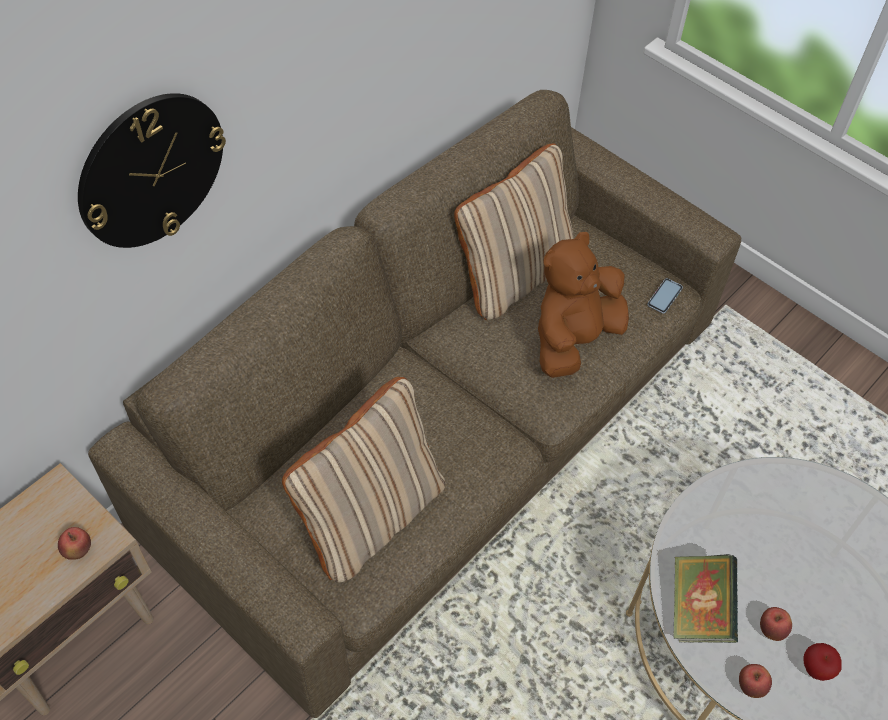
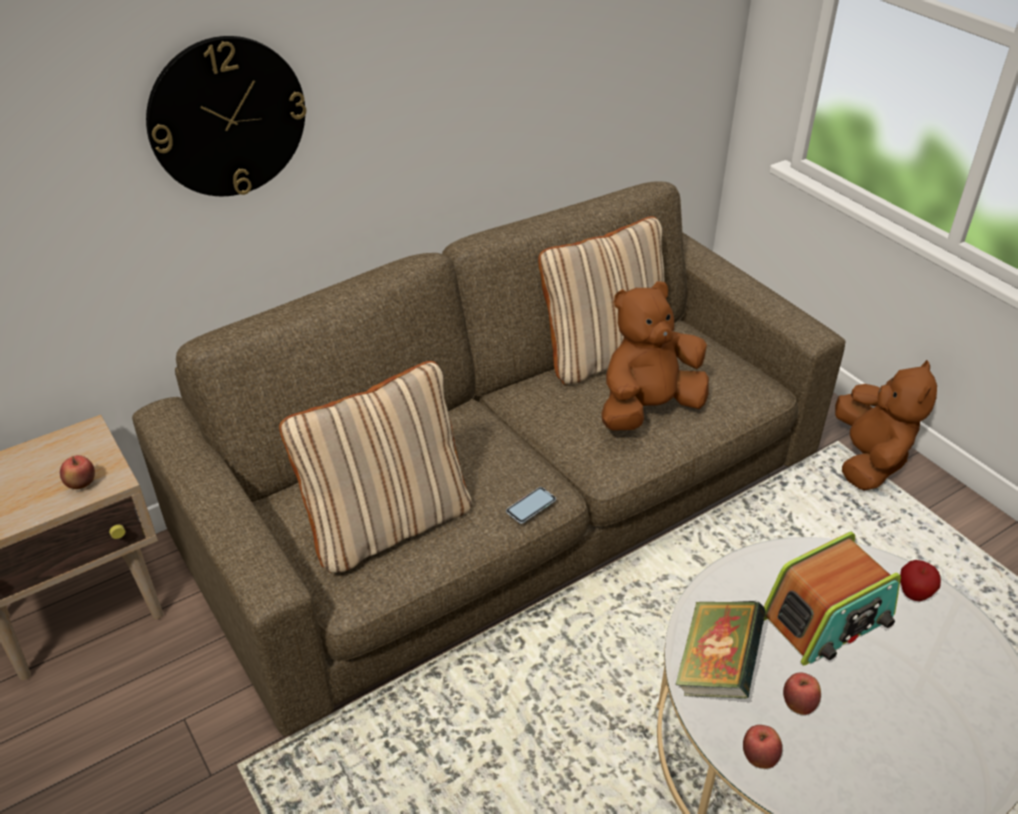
camera: 15 degrees right, 15 degrees down
(664, 296) = (755, 388): phone -> phone (531, 506)
(756, 320) = (869, 460): none -> brown plush toy
(778, 541) = (827, 619): none -> radio
(815, 669) = (844, 755): apple -> apple (913, 594)

